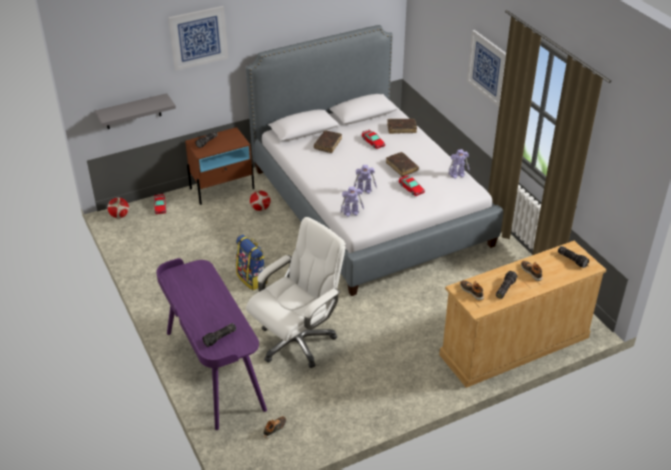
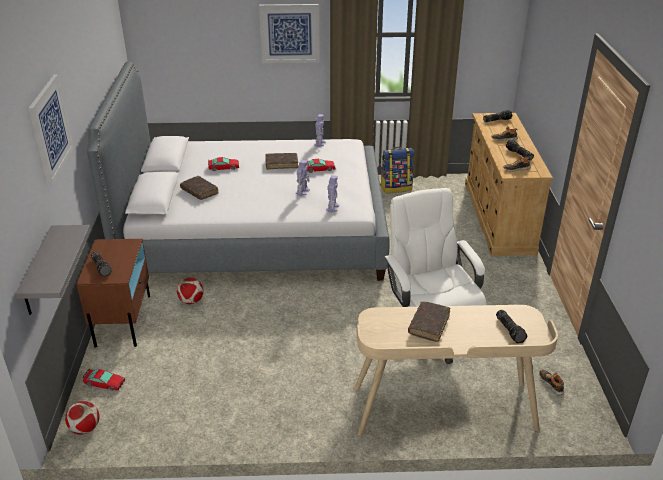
camera: 65 degrees left, 5 degrees down
(213, 370) = (444, 409): purple desk -> beige desk
(252, 279) = (309, 339): backpack -> backpack (396, 187)
(401, 128) = (218, 148): brown book -> brown book (429, 325)

